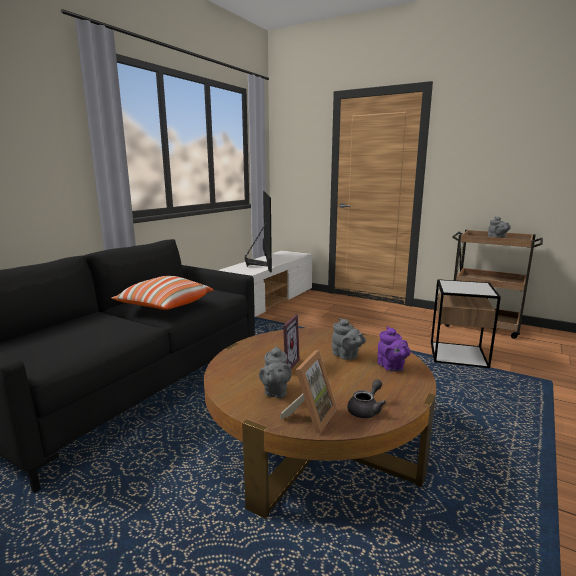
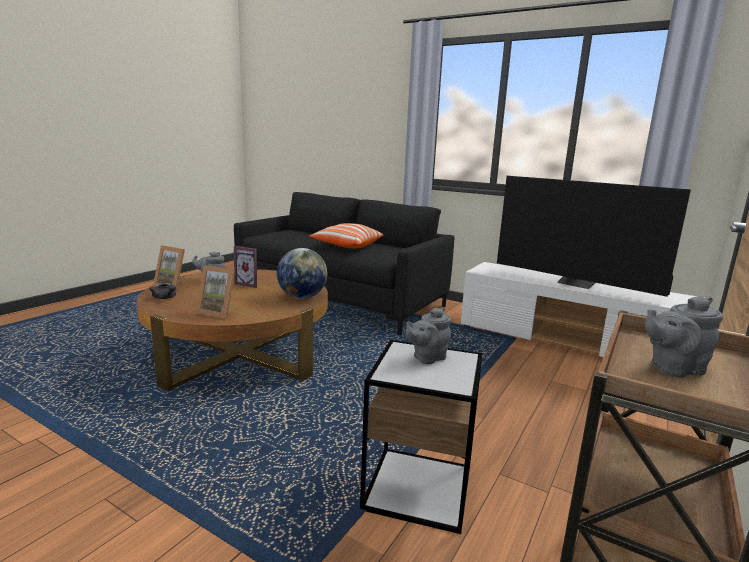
camera: 90 degrees right, 0 degrees up
(260, 264) = (576, 283): television -> television turned 45 degrees clockwise
(323, 336) = (302, 297): none -> globe
(346, 356) = (253, 301): grey teapot -> grey teapot (427, 358)
(391, 367) = (219, 312): purple teapot -> picture frame

